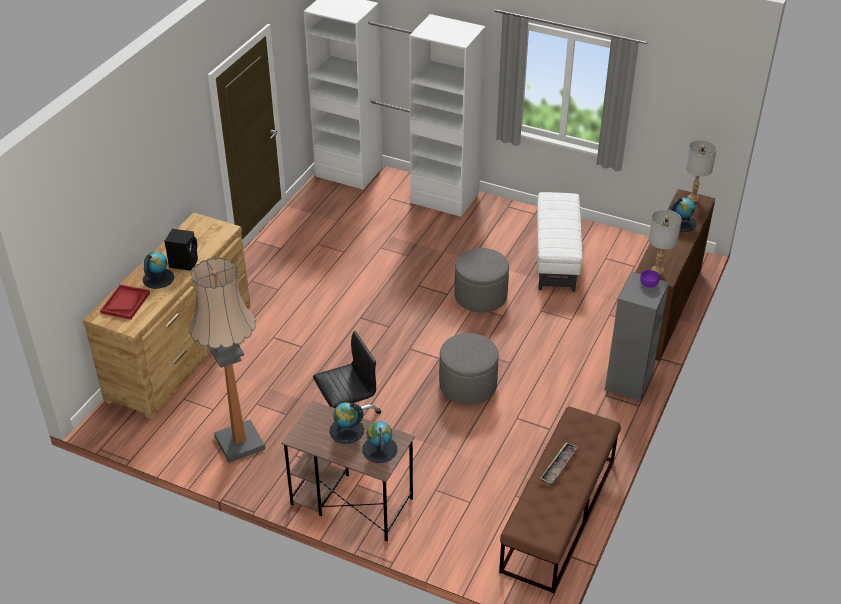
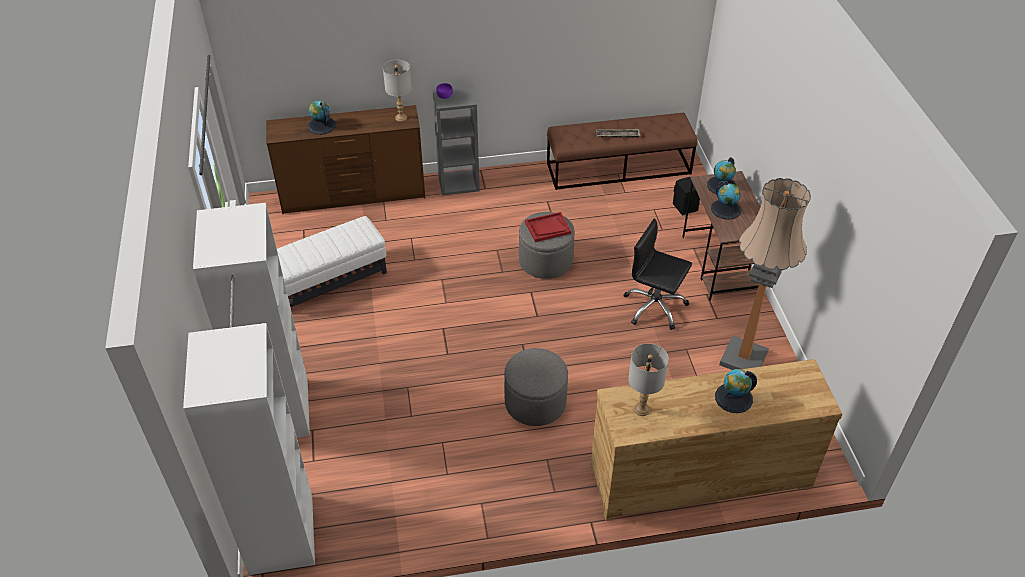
camera: 125 degrees left, 5 degrees up
(125, 303) = (788, 397): red tray -> red tray (547, 228)
(184, 262) = (692, 394): black speaker -> black speaker (684, 207)
(480, 296) = (427, 304): grey ottoman -> grey ottoman (535, 402)
(693, 198) = (275, 131): grey table lamp -> grey table lamp (641, 409)

